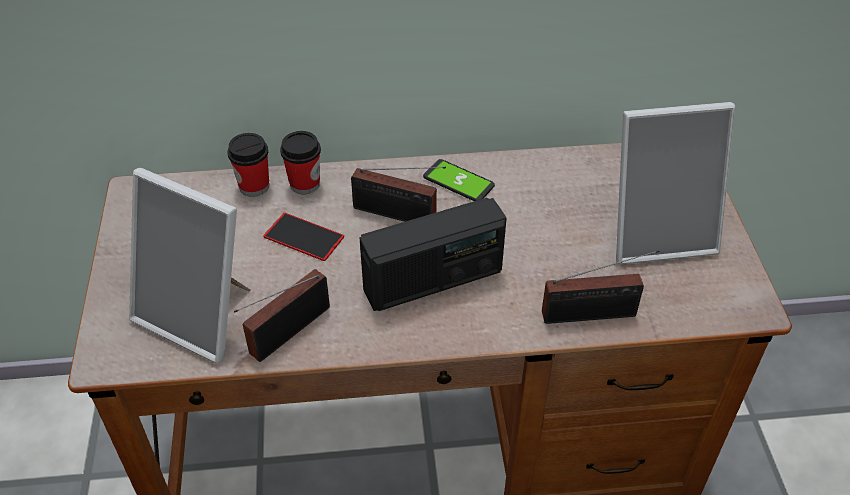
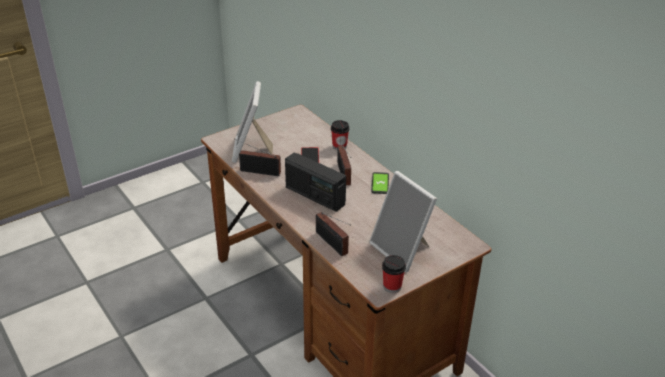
camera: 60 degrees right, 10 degrees down
(254, 186) = (326, 135): cup -> cup (392, 286)

